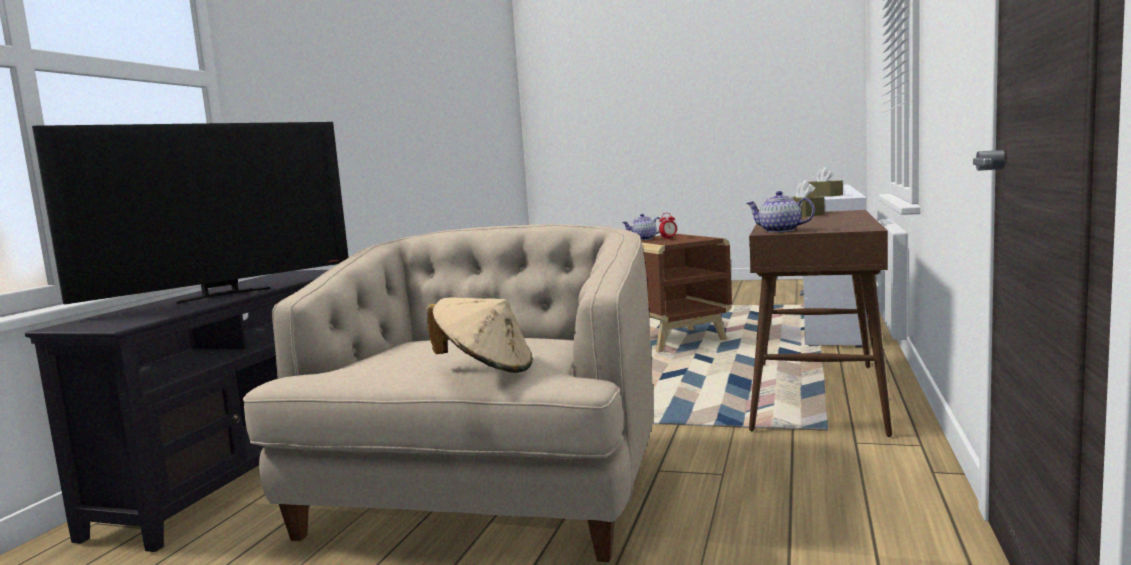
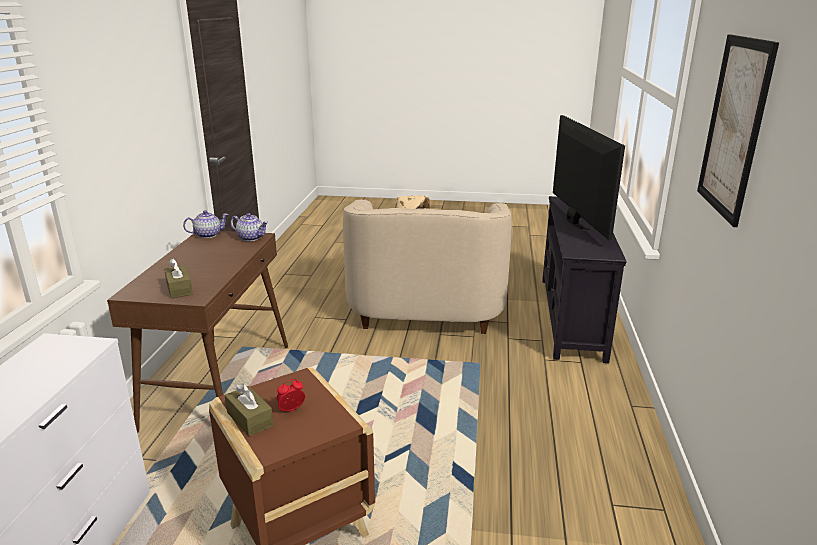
camera: 170 degrees right, 15 degrees up
(222, 295) = (575, 221): television -> television turned 135 degrees clockwise
(326, 85) = (734, 127): none -> picture
(643, 239) = (329, 418): teapot -> teapot (208, 235)
(823, 195) = (40, 376): brown tissue box -> brown tissue box (250, 419)

